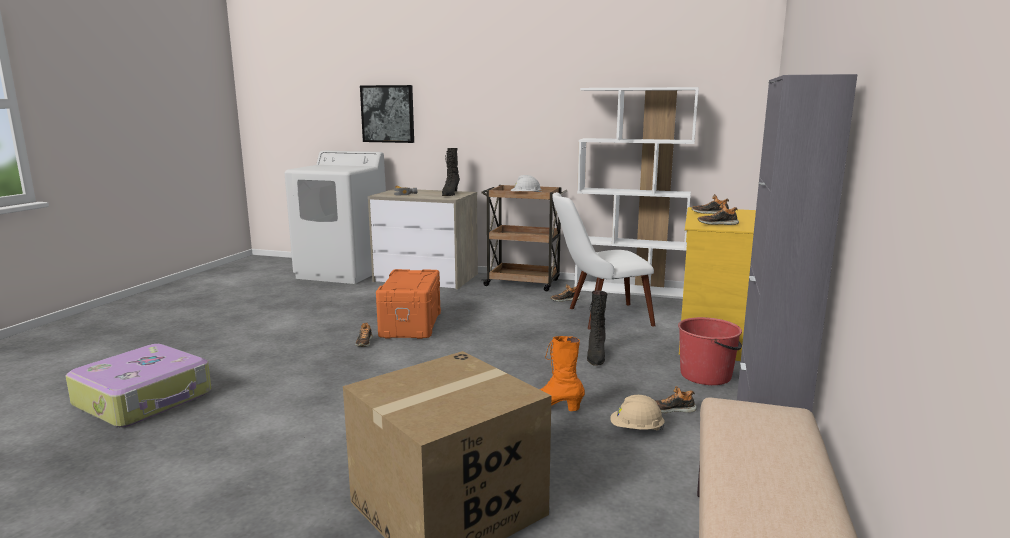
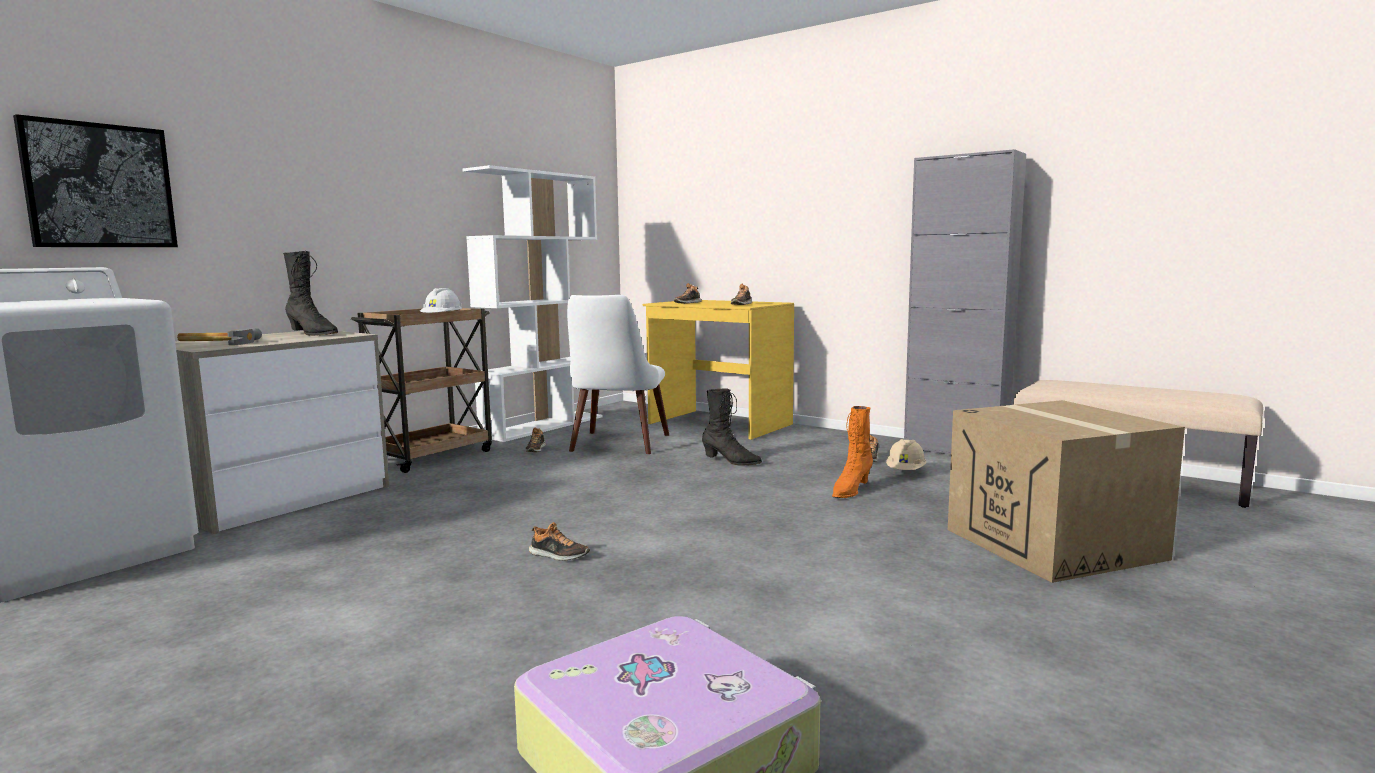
camera: 70 degrees left, 5 degrees down
(411, 324) = (515, 523): orange storage box -> none
(706, 375) = (805, 440): red bucket -> none

